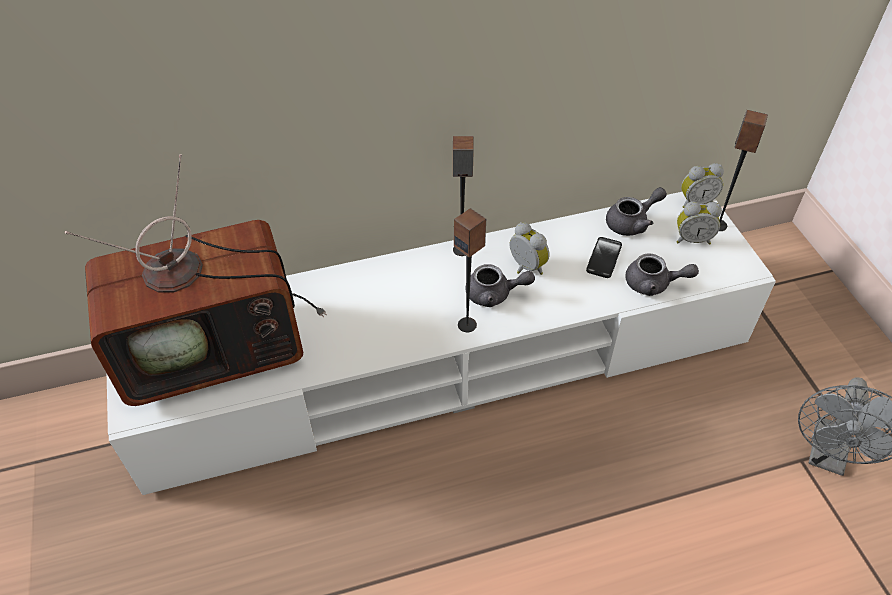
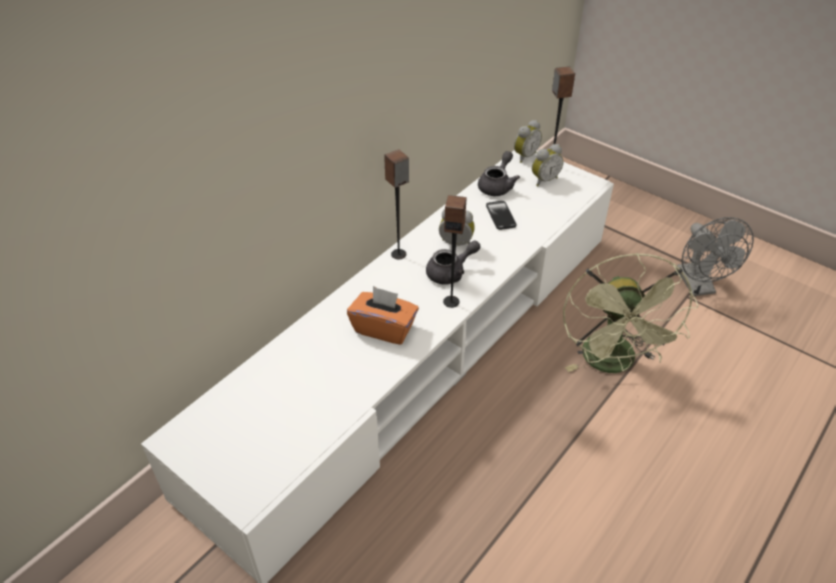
camera: 35 degrees left, 5 degrees down
(218, 347) = (273, 414): television -> none
(380, 318) = (384, 328): none -> orange tissue box
(639, 486) = (613, 364): none -> green fan
(653, 284) = (546, 218): grey teapot -> none

